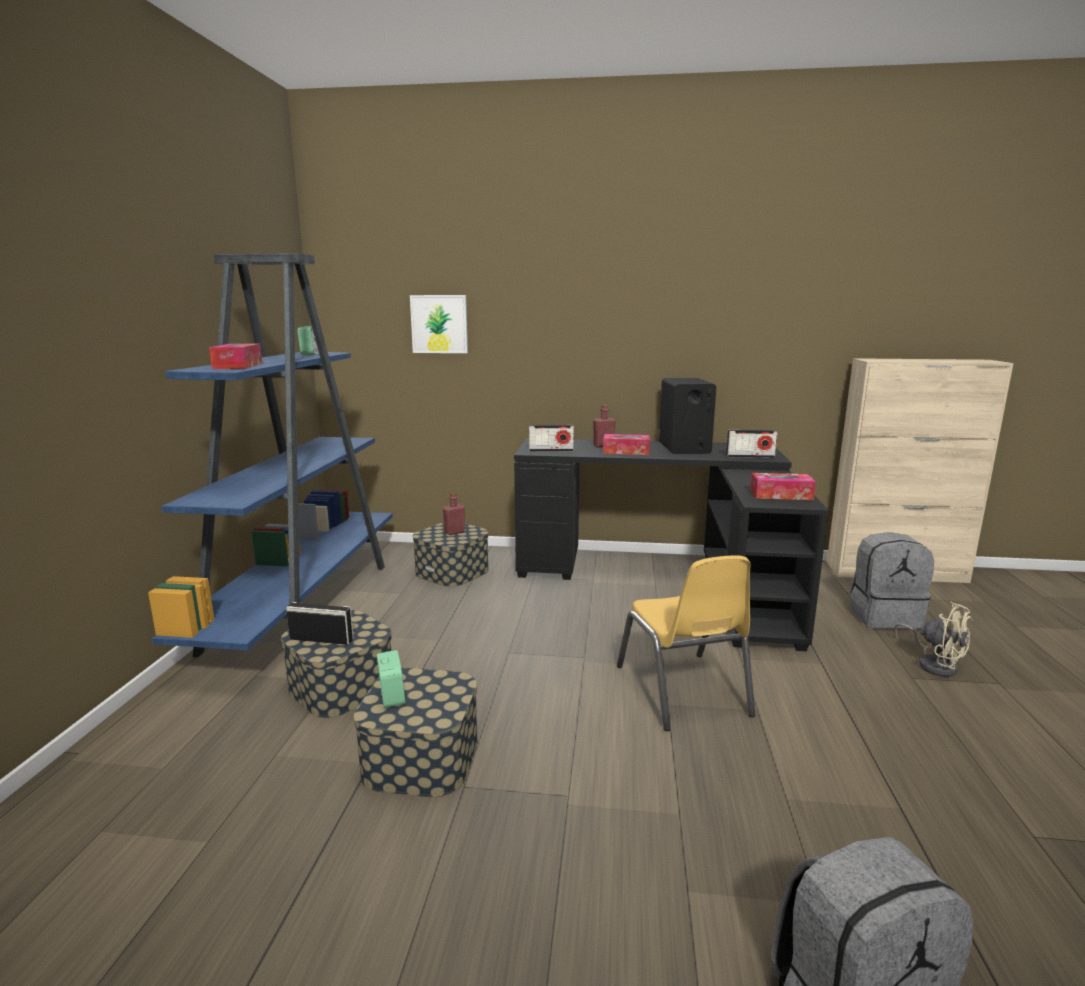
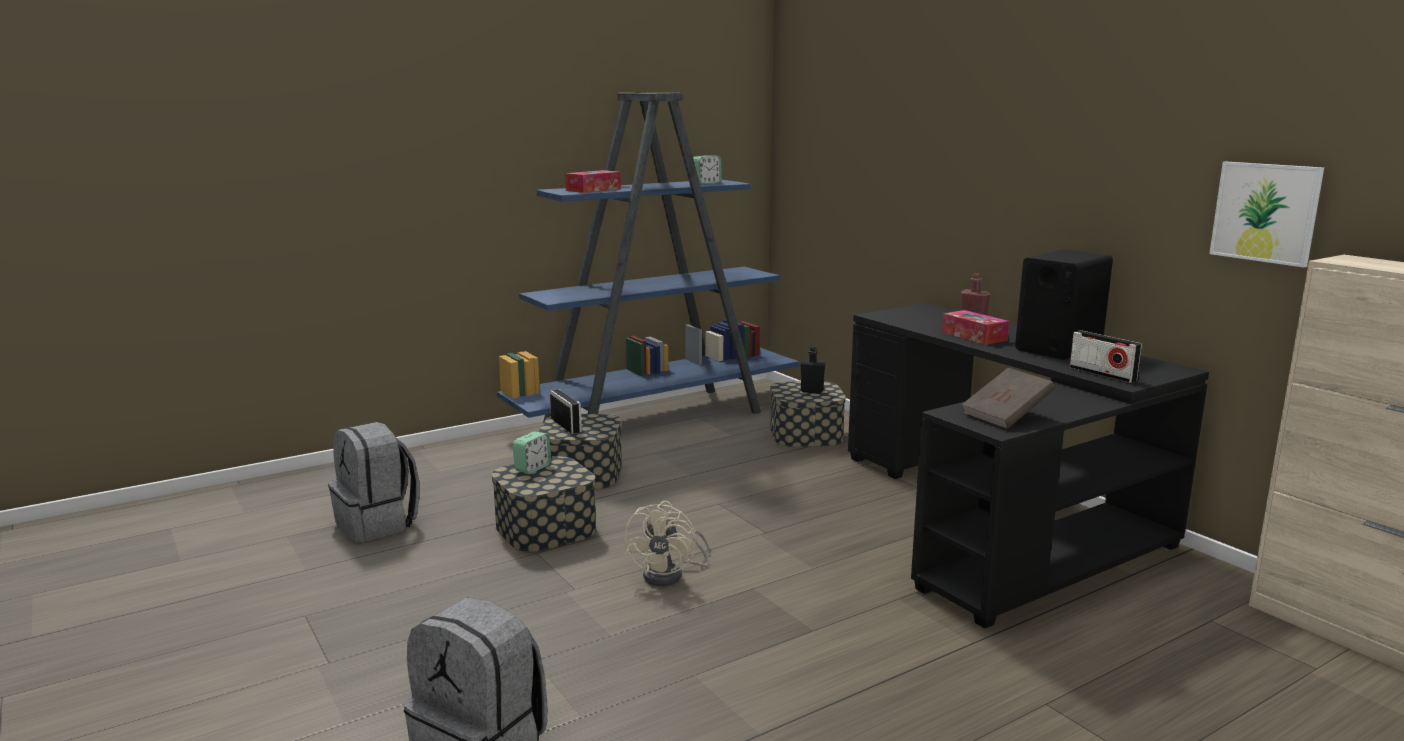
camera: 50 degrees right, 0 degrees up
(439, 324) = (863, 158): picture -> picture (1265, 212)
(454, 532) = (812, 391): red bottle -> black bottle
(551, 450) = (901, 318): radio -> none
(682, 690) = (786, 588): yellow chair -> none
(781, 495) = (1006, 416): tissue box -> brown book
(884, 616) = (1188, 658): grey backpack -> grey backpack (378, 524)
(934, 664) = (1114, 713): beige fan -> beige fan (670, 575)

